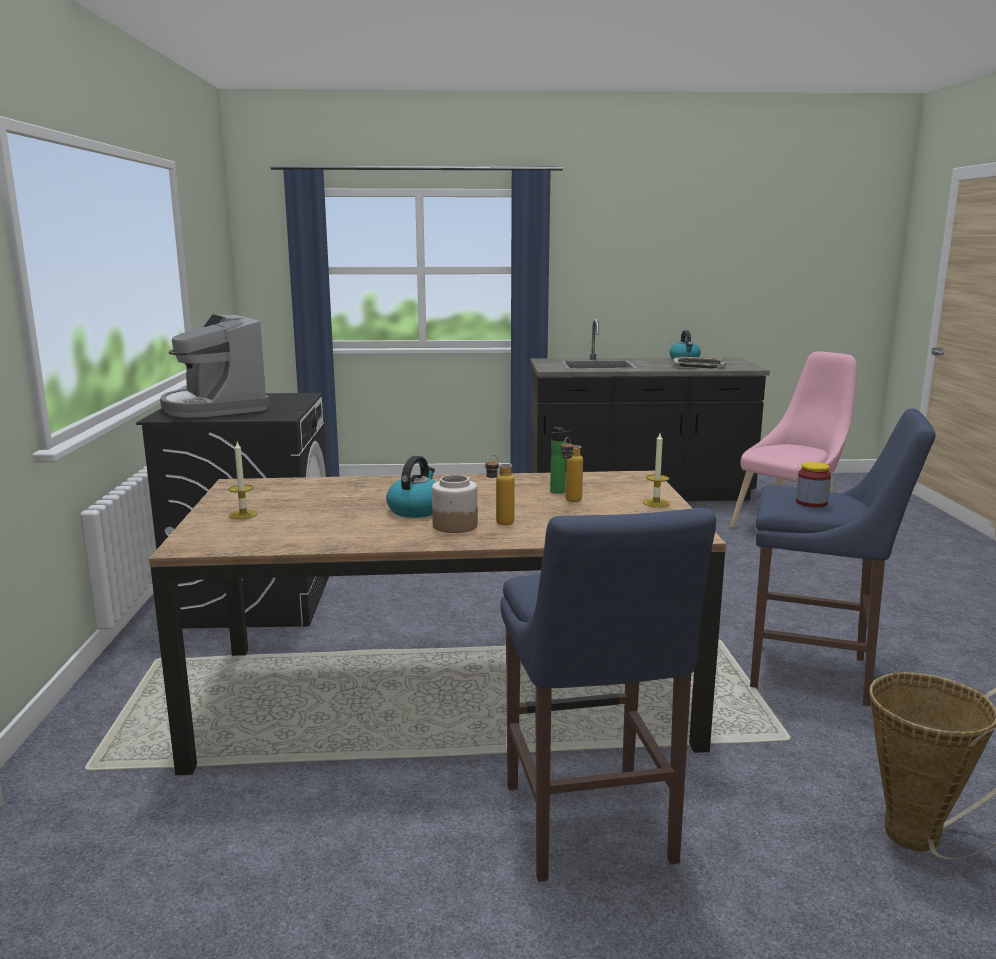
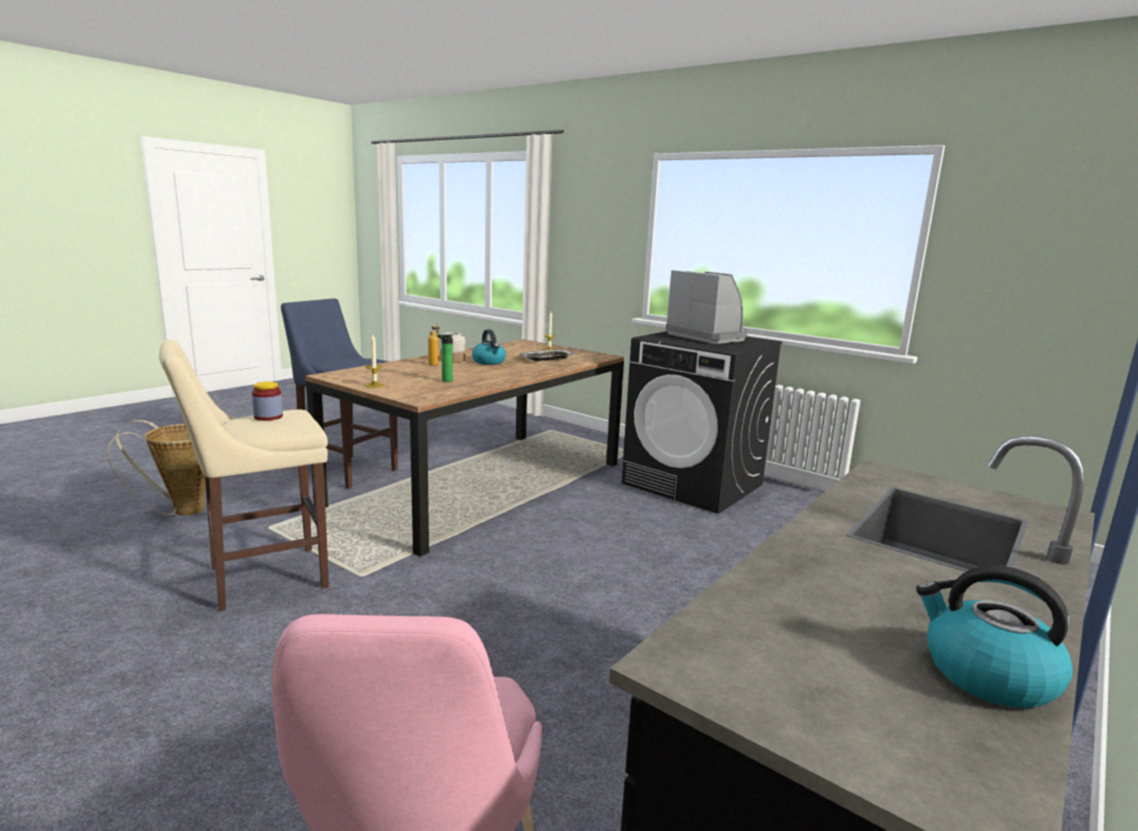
camera: 130 degrees right, 0 degrees up
(215, 407) = (708, 336): coffee machine -> coffee machine turned 45 degrees clockwise
(570, 501) = (426, 377): bottle -> none
(699, 366) = (805, 611): tray -> tray (547, 359)
(816, 673) = (261, 578): blue stool -> beige stool

